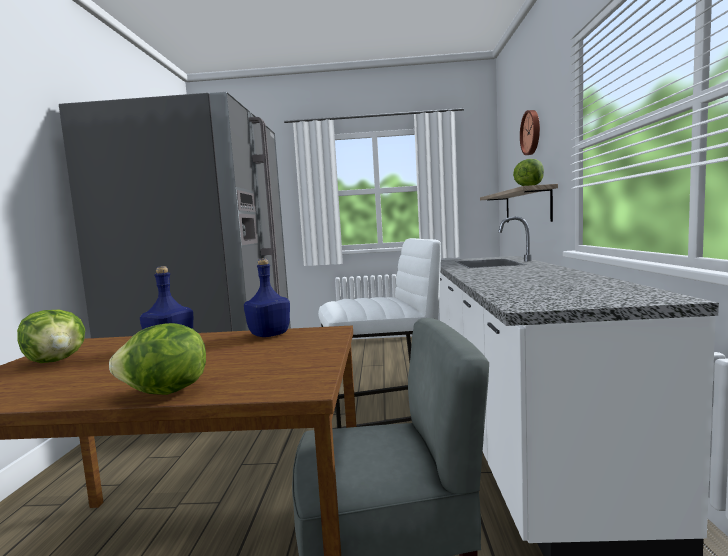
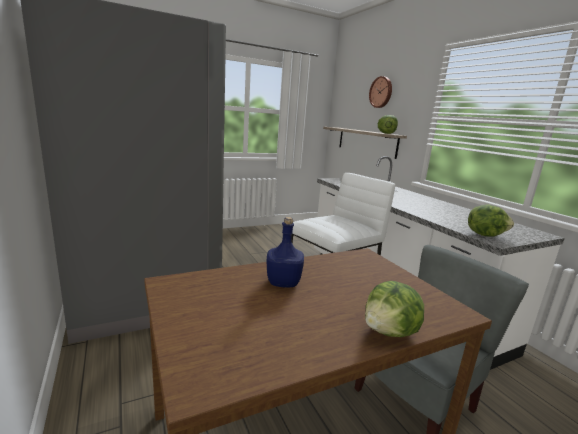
camera: 30 degrees left, 10 degrees up
(56, 361) = (207, 310): lettuce -> lettuce (484, 234)
(270, 334) = (331, 261): blue bottle -> none

